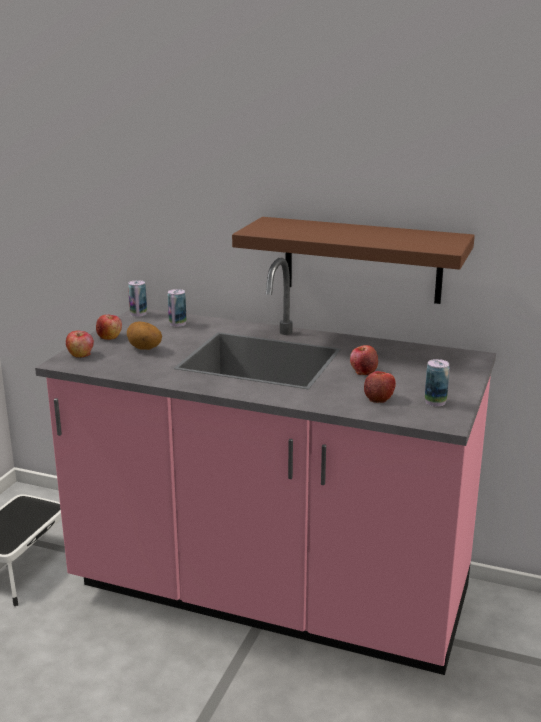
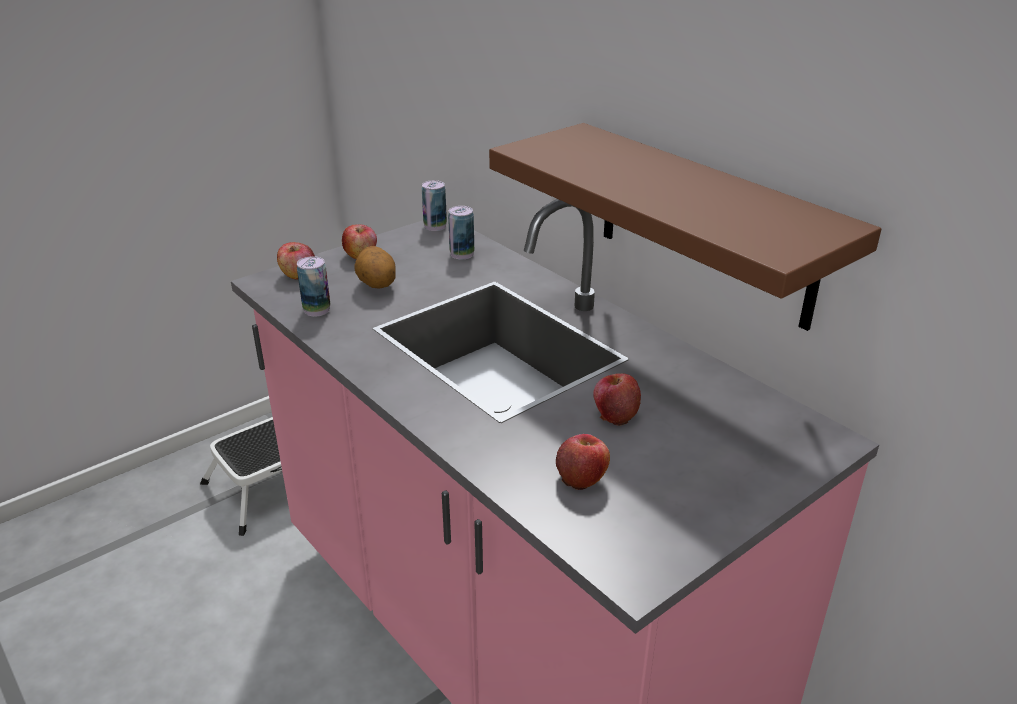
camera: 30 degrees right, 10 degrees up
(435, 402) = (662, 519): can -> can (317, 310)

